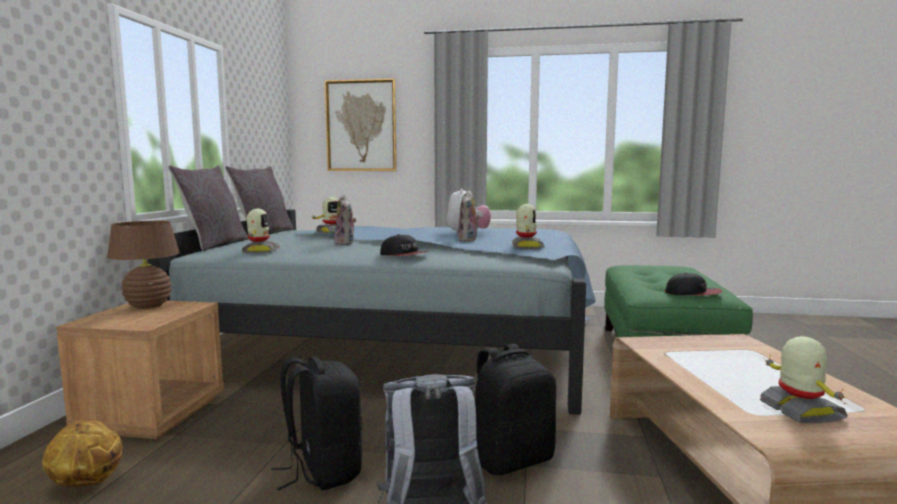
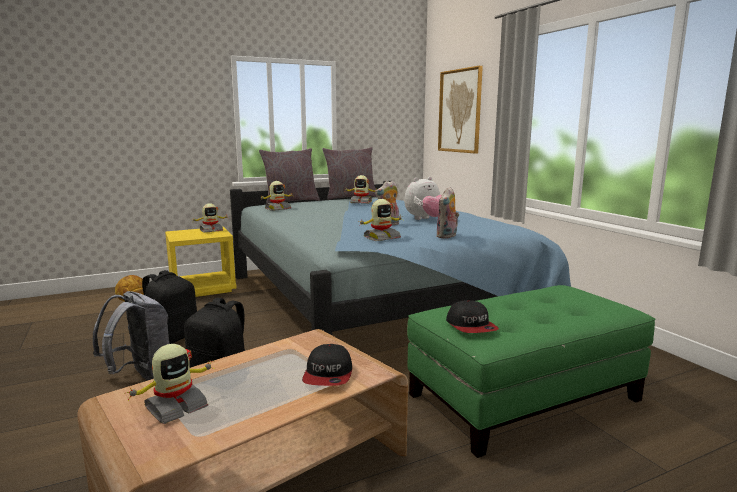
camera: 55 degrees right, 5 degrees up
(148, 306) = (211, 230): brown table lamp -> toy robot
(152, 414) = (203, 289): brown nightstand -> yellow nightstand
(346, 243) = (334, 212): plush toy -> plush toy (447, 236)
(404, 255) = (306, 227): cap -> cap (328, 375)

